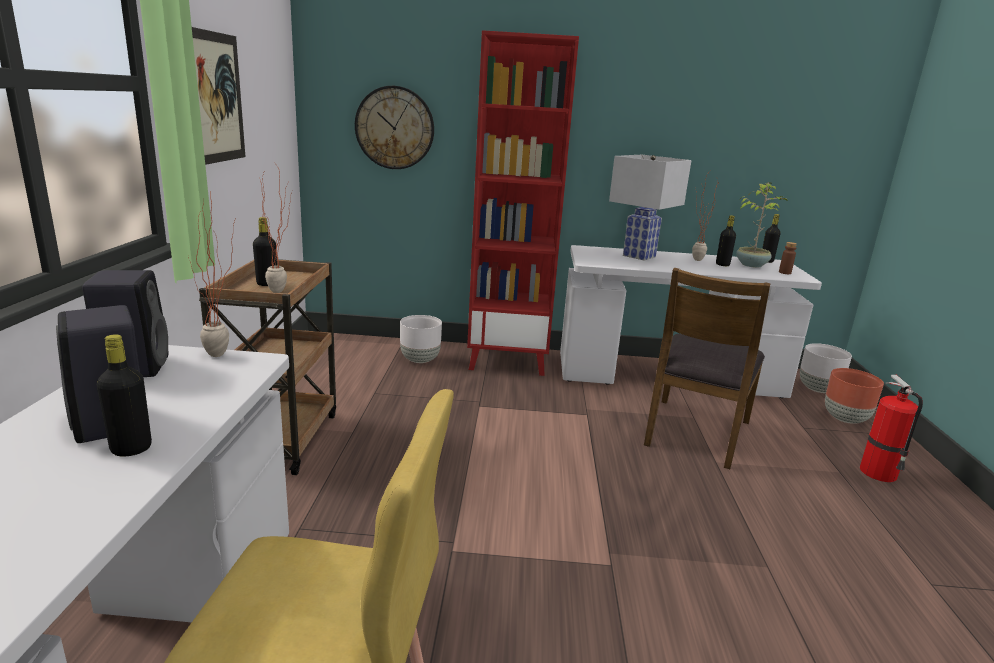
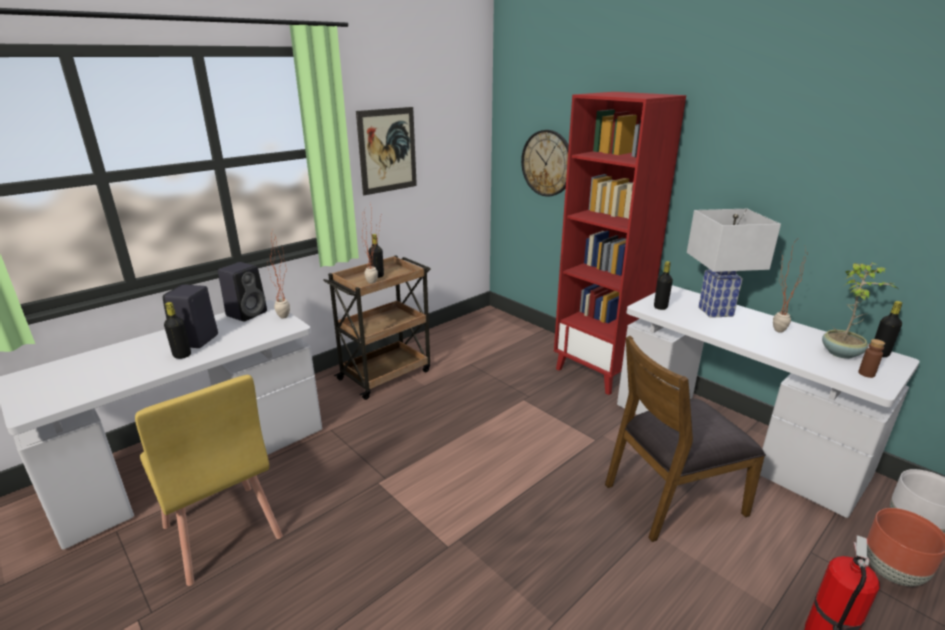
camera: 45 degrees right, 5 degrees up
(420, 360) = (531, 350): white planter -> none
(722, 265) = (798, 343): black bottle -> black bottle (660, 307)

